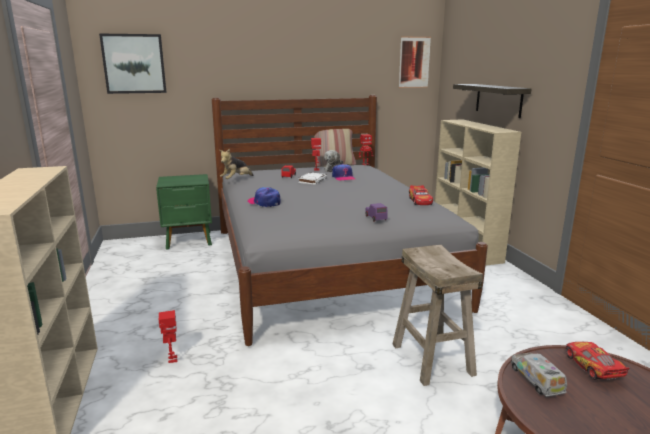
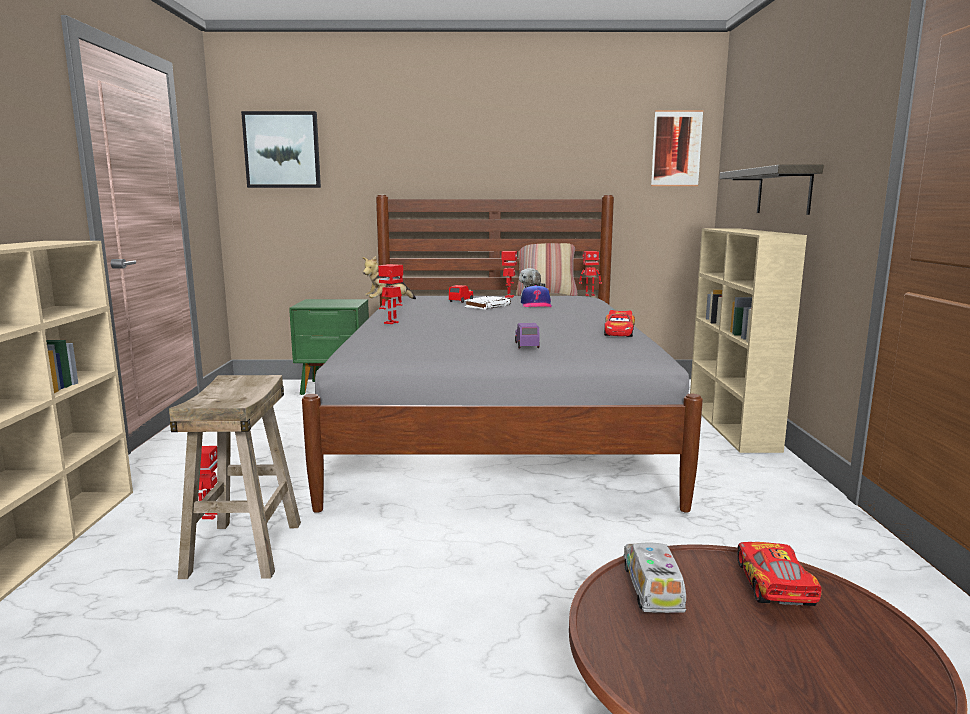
camera: 15 degrees right, 5 degrees down
(264, 202) = (392, 323): cap -> toy robot
(433, 359) = (572, 565): beige stool -> beige stool (245, 549)

